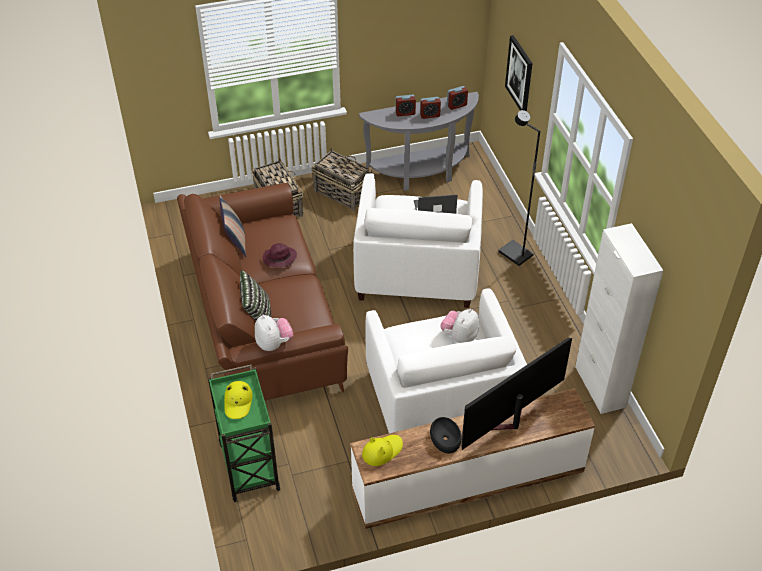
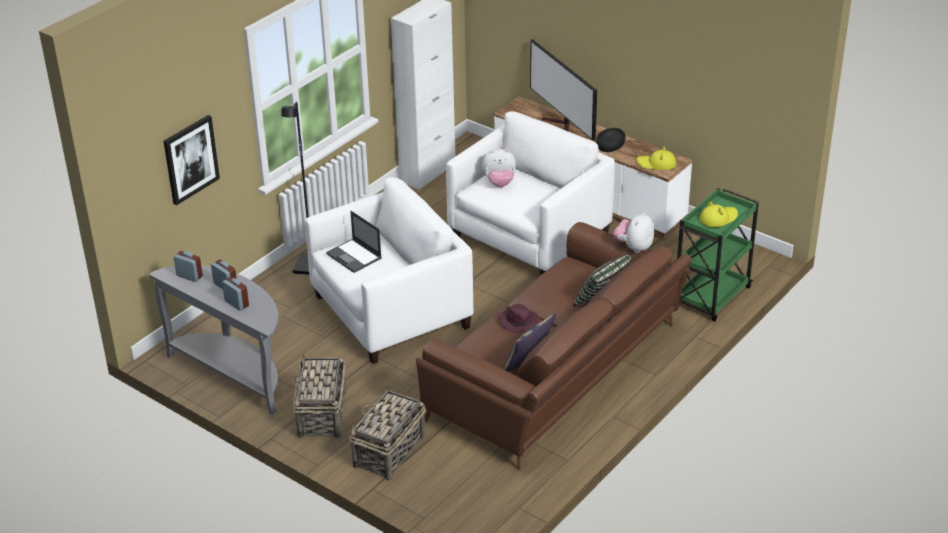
camera: 125 degrees left, 10 degrees down
(508, 423) = (562, 126): television -> television turned 45 degrees clockwise

